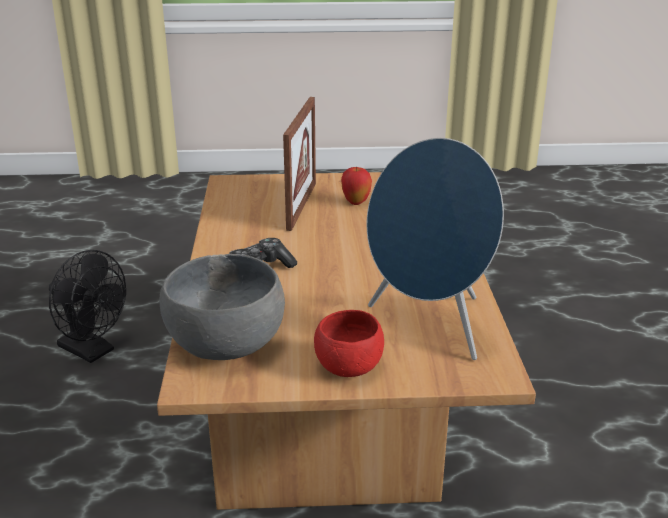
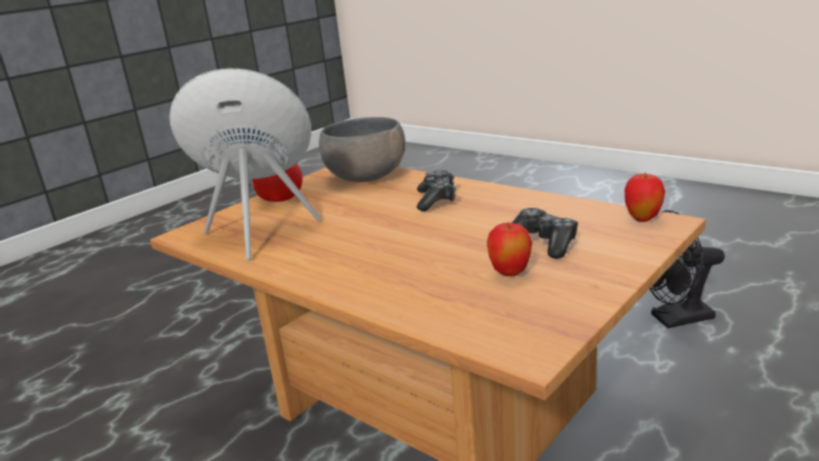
camera: 135 degrees right, 5 degrees down
(228, 188) = (643, 219): none -> apple
(301, 205) = (543, 243): picture frame -> game controller

